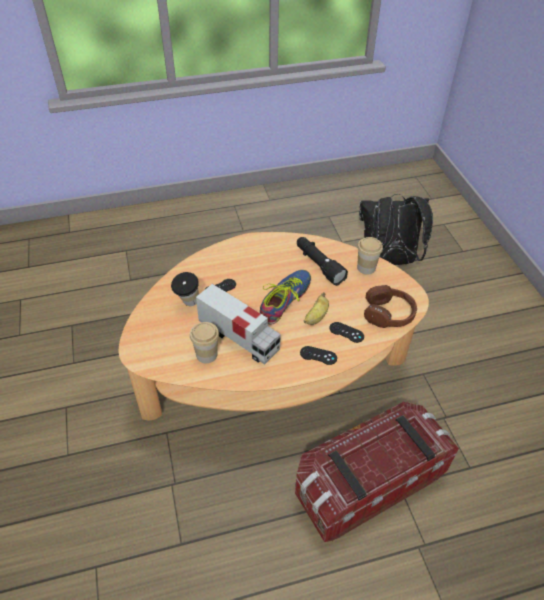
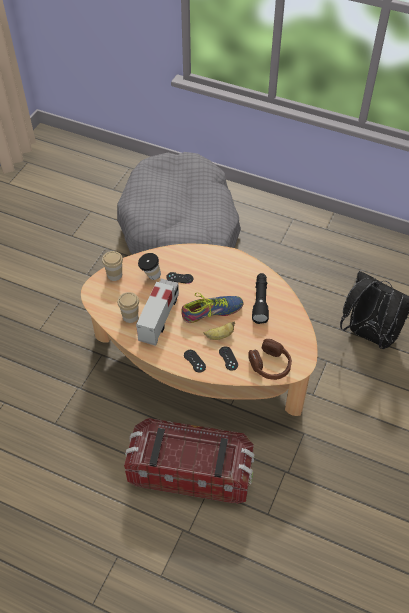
camera: 40 degrees right, 5 degrees up
(136, 265) = (180, 228): none -> grey dog bed
(239, 337) = (159, 318): toy truck -> toy truck turned 150 degrees counterclockwise
(366, 268) = (291, 324): cup -> cup (114, 275)

